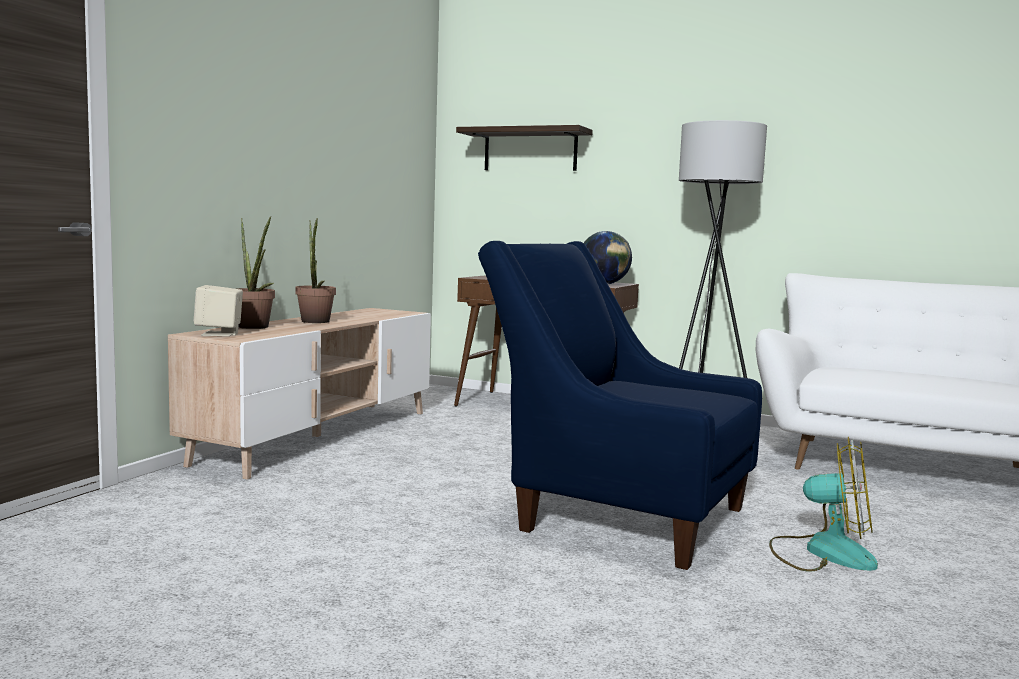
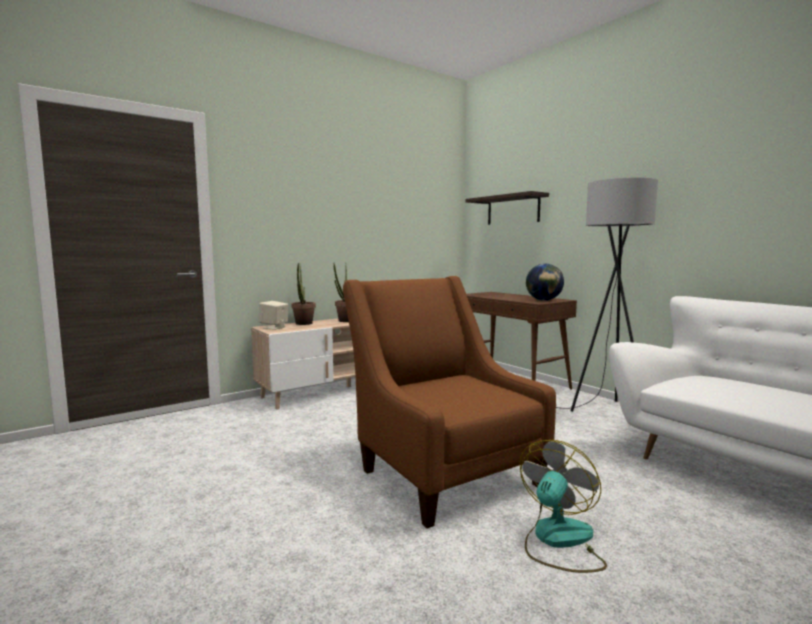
camera: 30 degrees right, 0 degrees up
(617, 515) = (442, 472): blue armchair -> brown armchair
(822, 552) = (558, 541): fan -> fan turned 105 degrees counterclockwise

